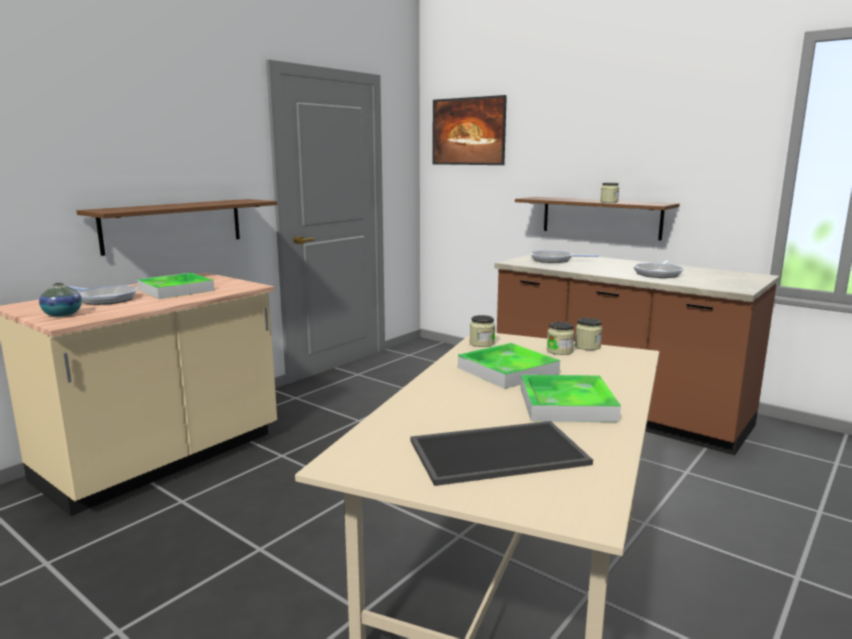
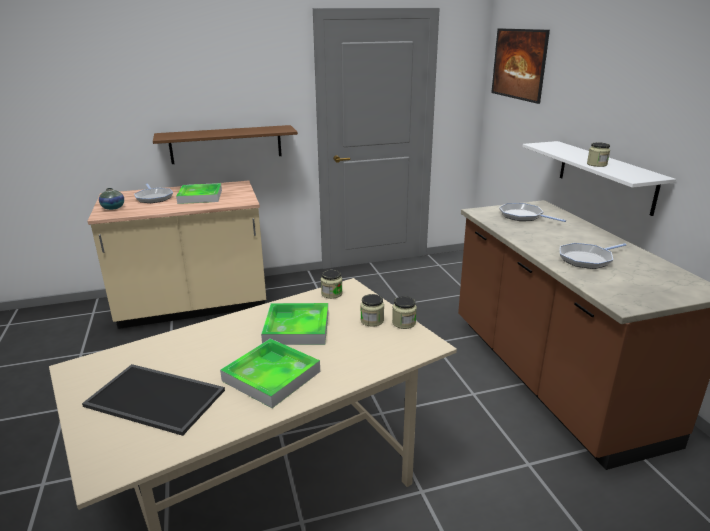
camera: 35 degrees right, 10 degrees up
(600, 217) = (605, 176): brown shelf -> white shelf

